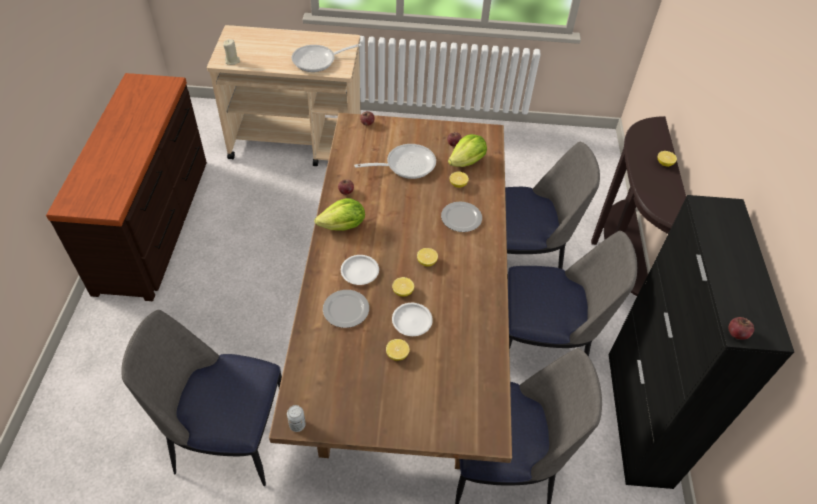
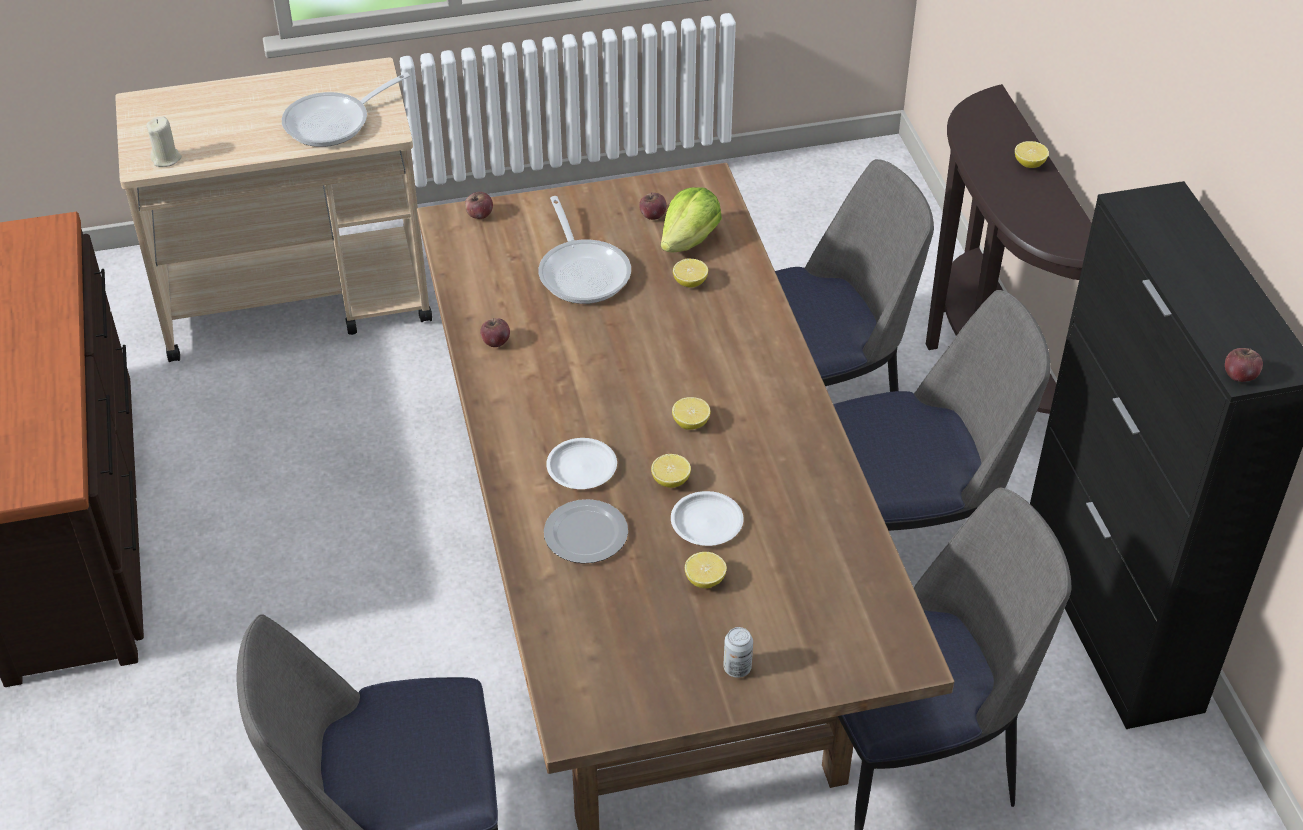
camera: 15 degrees left, 5 degrees down
(297, 425) = (586, 730): can -> can (737, 668)
(343, 226) = (518, 401): lettuce -> none
(406, 165) = (583, 271): frying pan -> frying pan turned 105 degrees clockwise
(461, 218) = (720, 338): plate -> none

